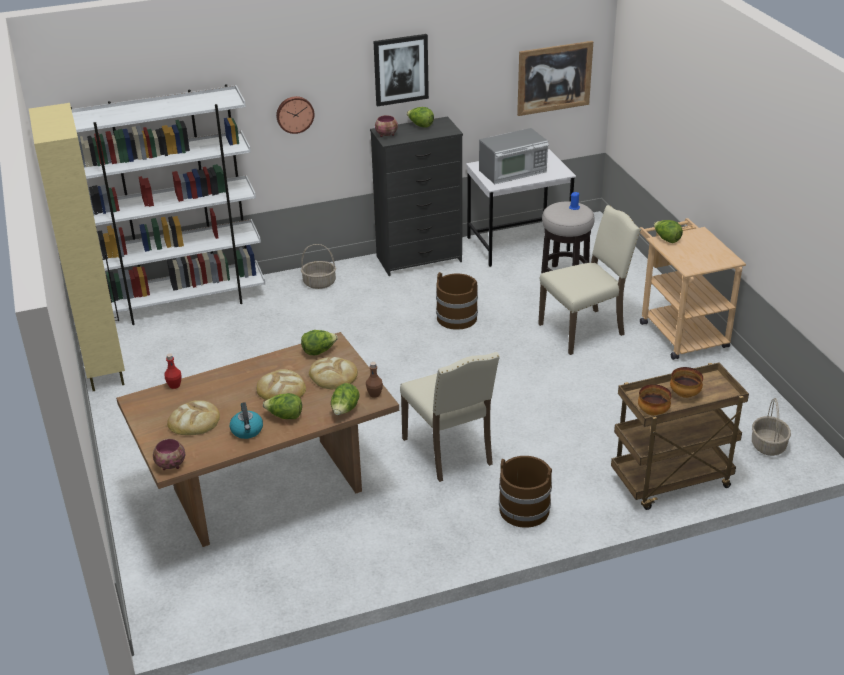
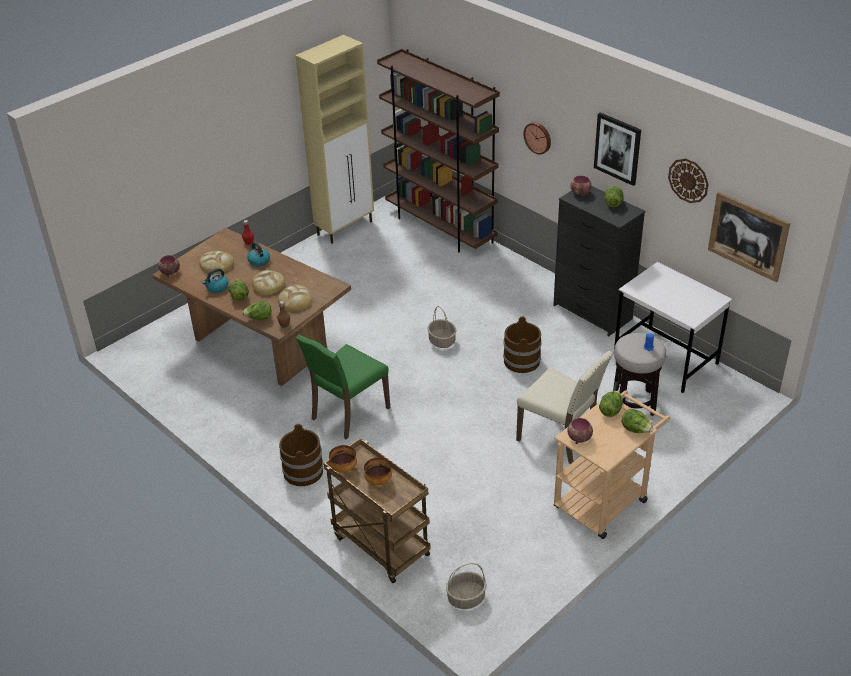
camera: 65 degrees right, 5 degrees up
(184, 302) = (440, 228): white bookcase -> brown bookcase
(223, 386) = (258, 261): none -> kettle
(319, 283) = (514, 276): basket -> basket (441, 341)
(319, 351) = (320, 284): lettuce -> lettuce (635, 430)
(450, 452) = (348, 413): beige chair -> green chair
(486, 58) = (688, 180): none -> wall clock
(513, 171) = (666, 291): microwave -> none
(695, 264) = (578, 438): none -> bowl

